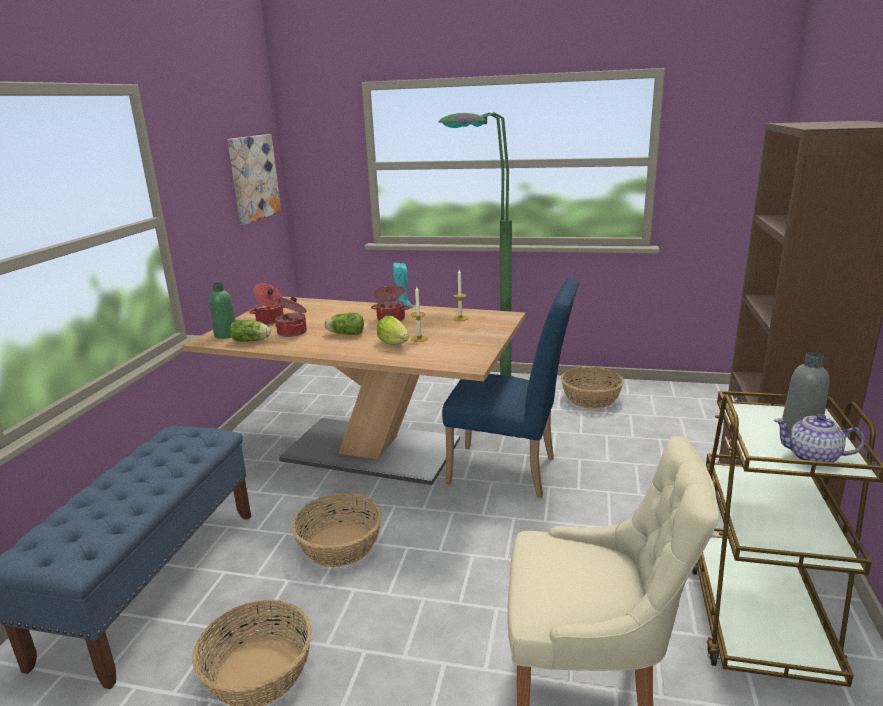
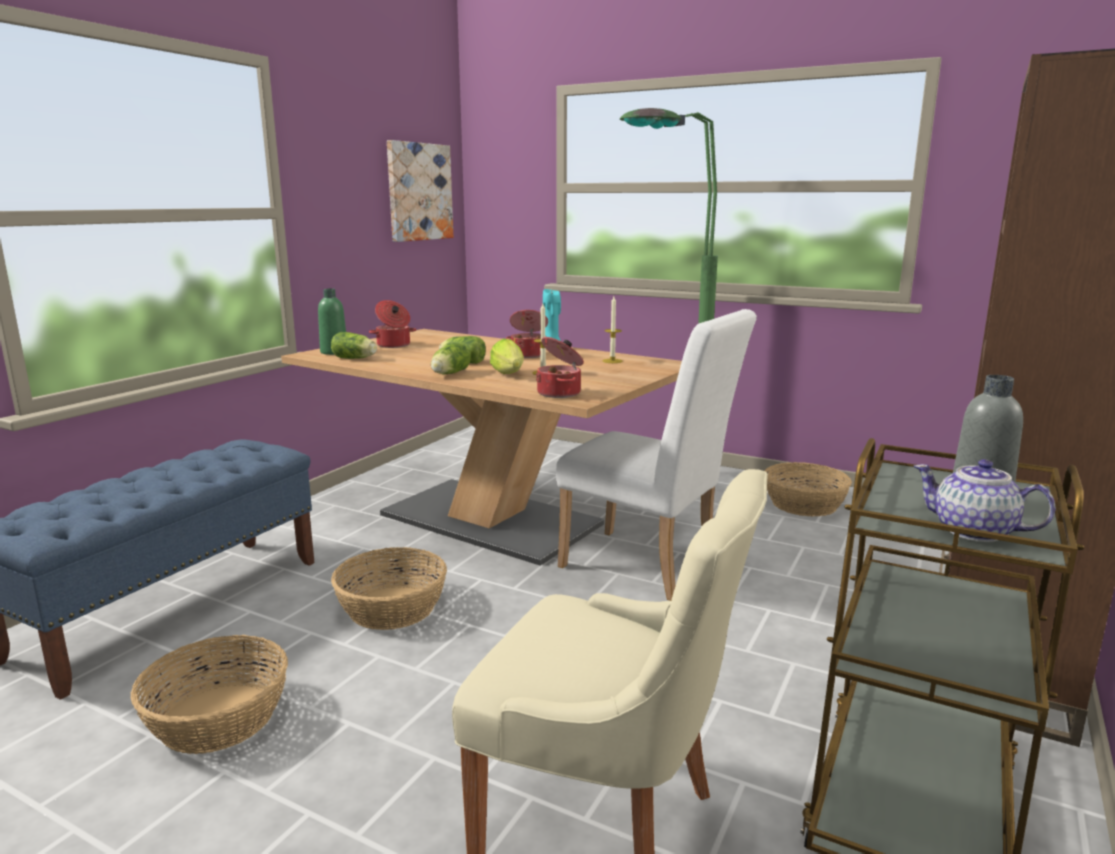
camera: 15 degrees right, 5 degrees down
(293, 332) = (406, 356): cooking pot -> cooking pot (560, 393)
(346, 349) = (449, 374): none -> lettuce
(510, 471) = (648, 567): blue chair -> white chair

